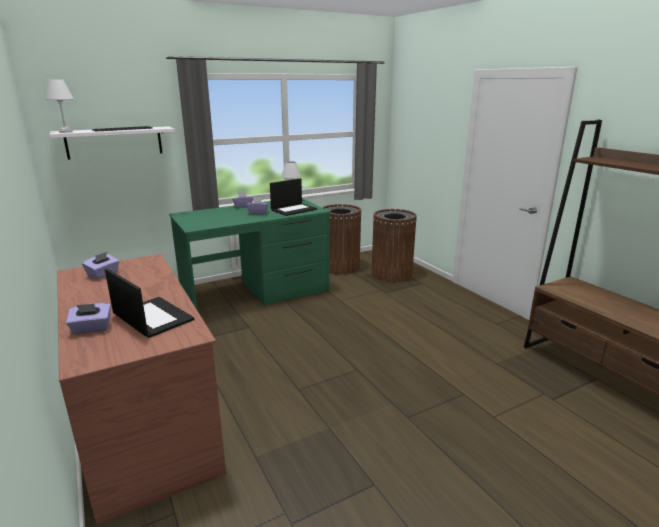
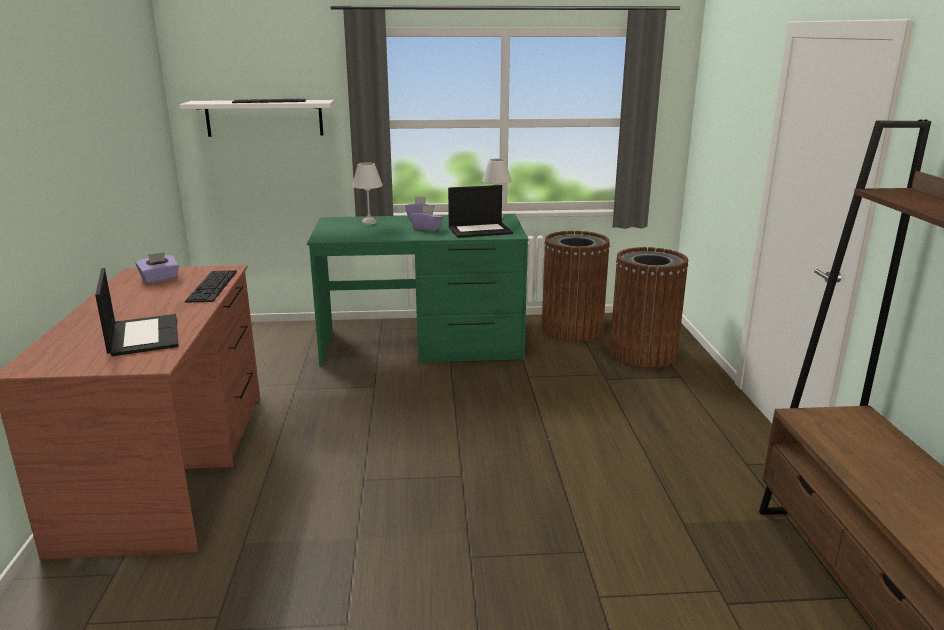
camera: 25 degrees right, 0 degrees up
(66, 132) = (202, 102): white table lamp -> white table lamp (370, 222)
(91, 329) = (76, 335): purple tissue box -> none
(156, 272) = (212, 286): none -> keyboard

